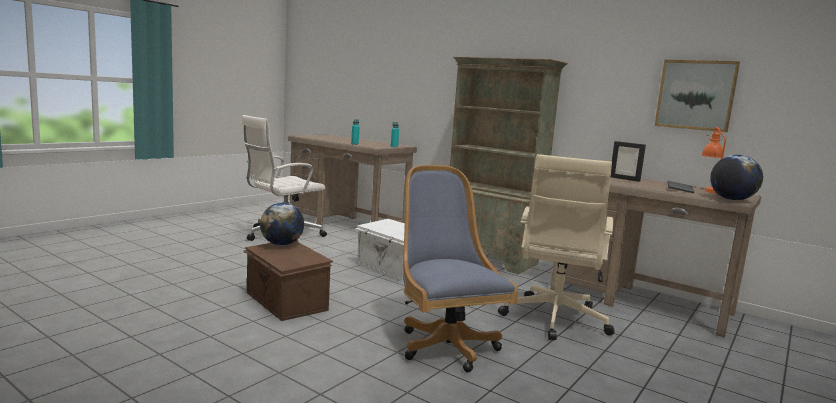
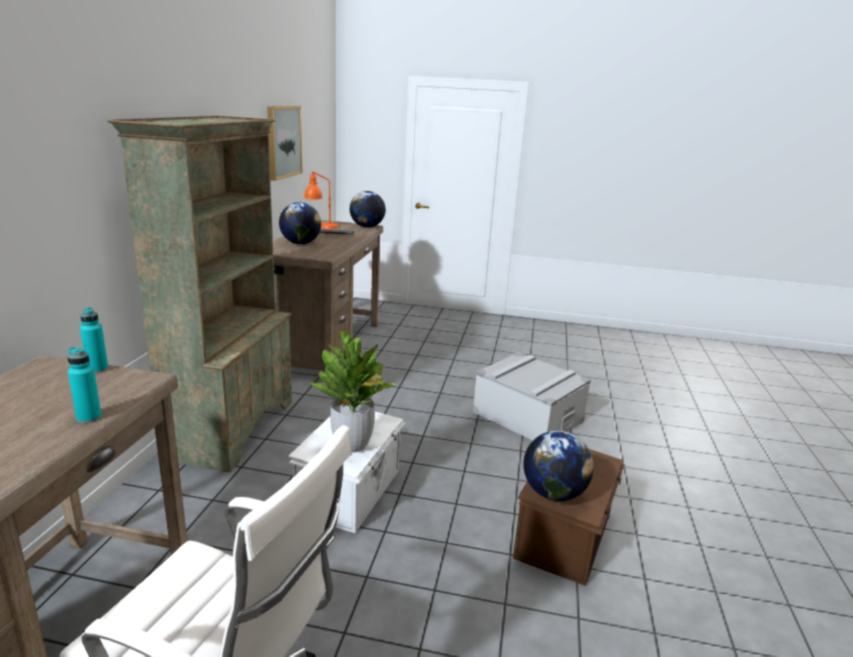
camera: 115 degrees left, 10 degrees up
(385, 227) = (352, 445): none -> potted plant
(444, 343) = (527, 416): blue office chair -> grey storage box
(554, 320) = (416, 377): beige office chair -> none
(624, 179) = (300, 243): picture frame -> globe

